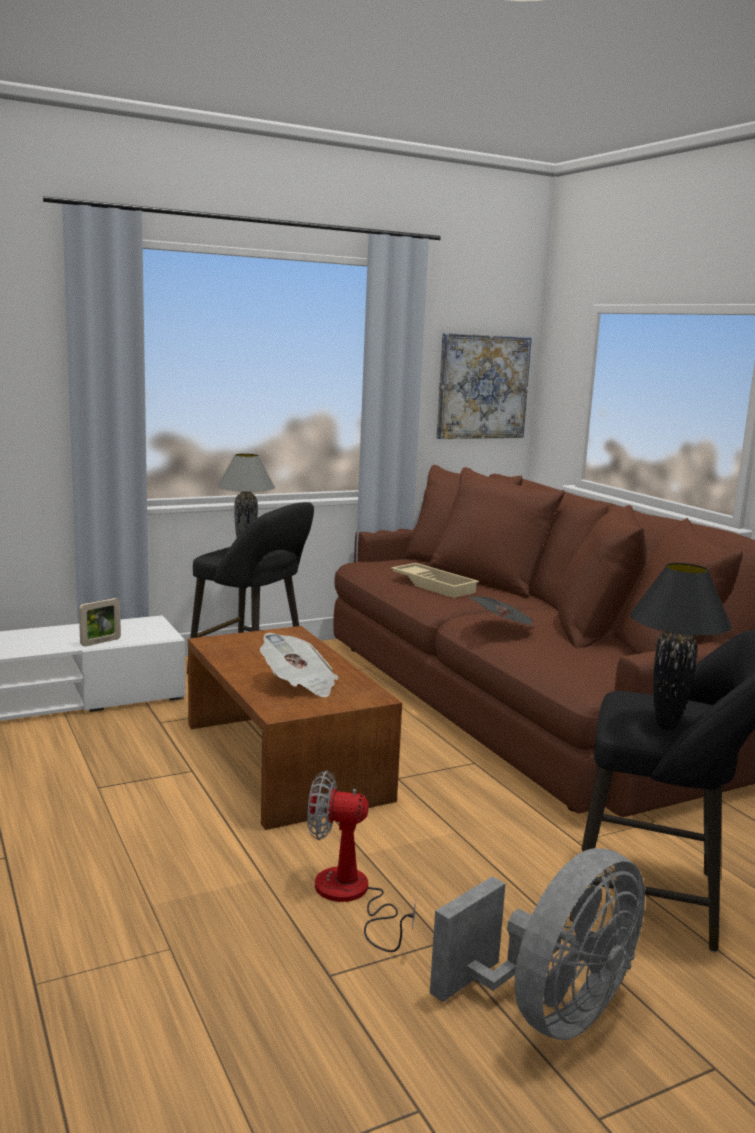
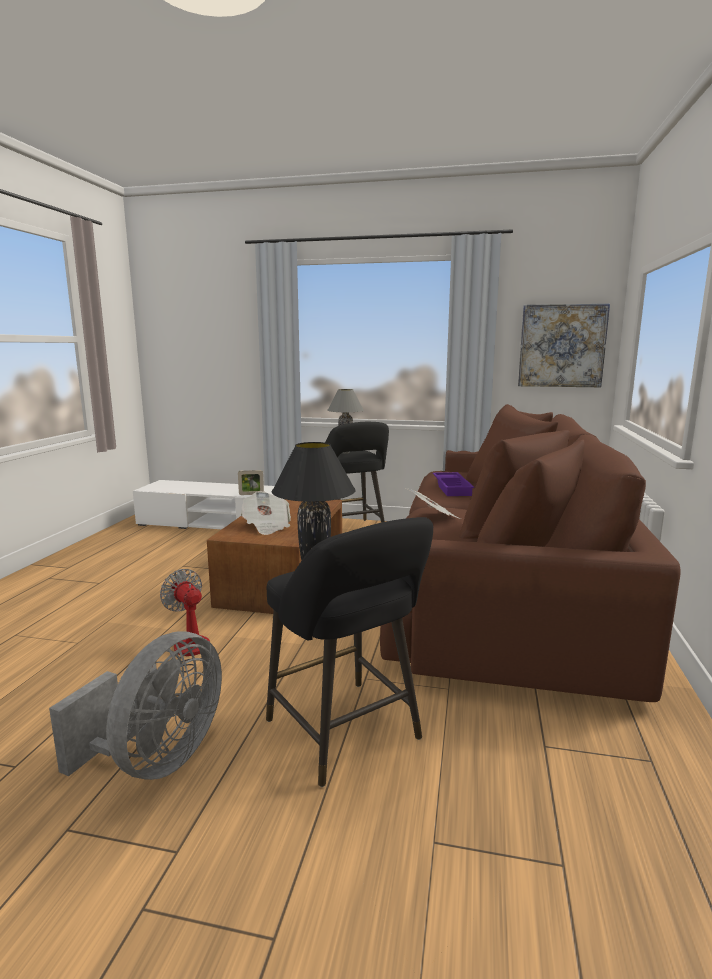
camera: 40 degrees right, 0 degrees up
(435, 585) = (453, 488): beige tray -> purple tray
(549, 1012) = (157, 760): grey fan -> grey fan turned 60 degrees counterclockwise

